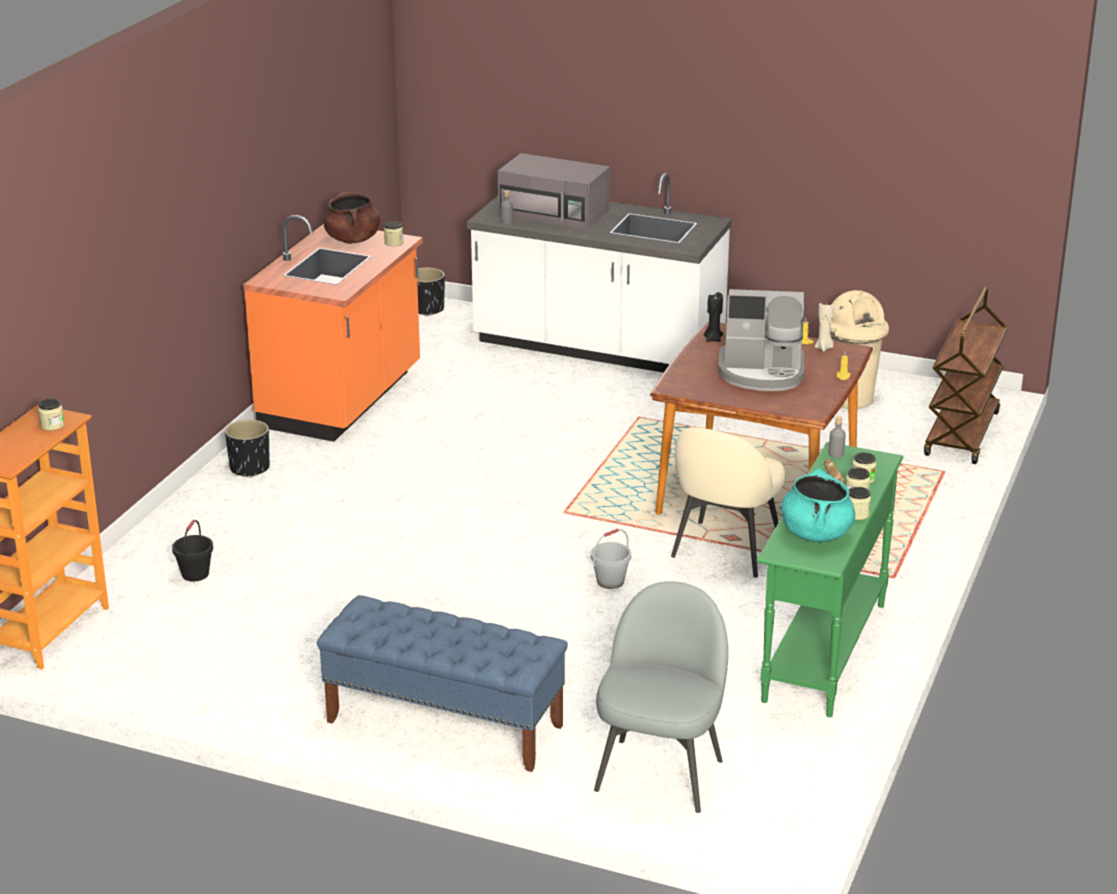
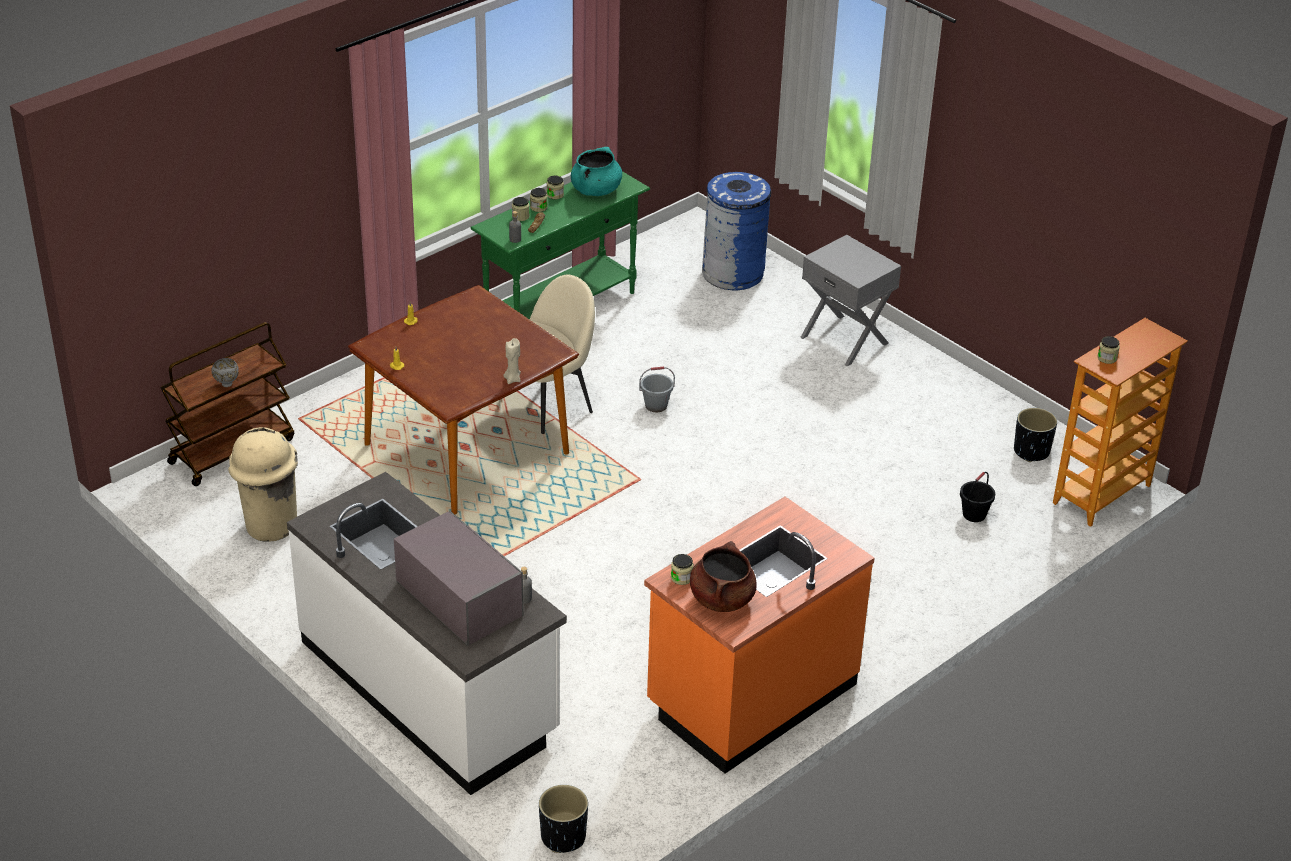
camera: 155 degrees left, 10 degrees up
(249, 468) = (885, 625): black planter -> black planter (1031, 451)
(443, 723) = (845, 339): blue bench -> grey nightstand
(660, 773) = (733, 273): grey chair -> blue trash can
(713, 339) = (468, 394): black candle -> none
(762, 373) = (470, 344): coffee machine -> none
(824, 348) = (389, 354): beige candle -> beige candle (512, 379)
(957, 341) = (226, 383): none -> grey bowl

